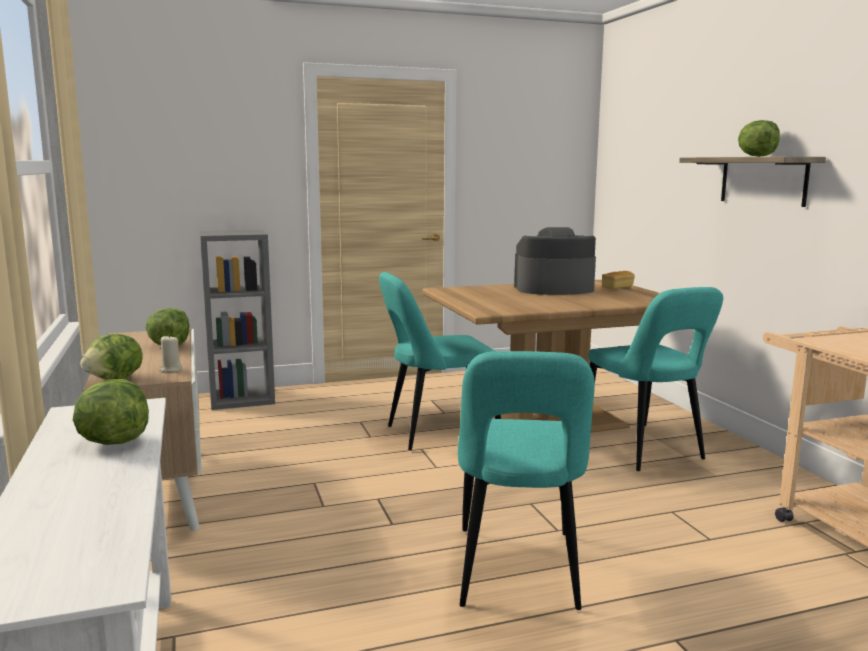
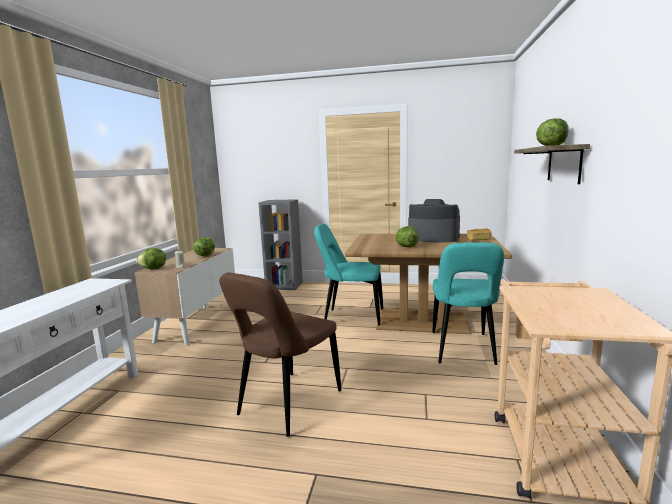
camera: 30 degrees right, 0 degrees up
(113, 442) = (70, 296): lettuce -> lettuce (406, 247)
(517, 572) = (286, 405): turquoise chair -> brown chair

